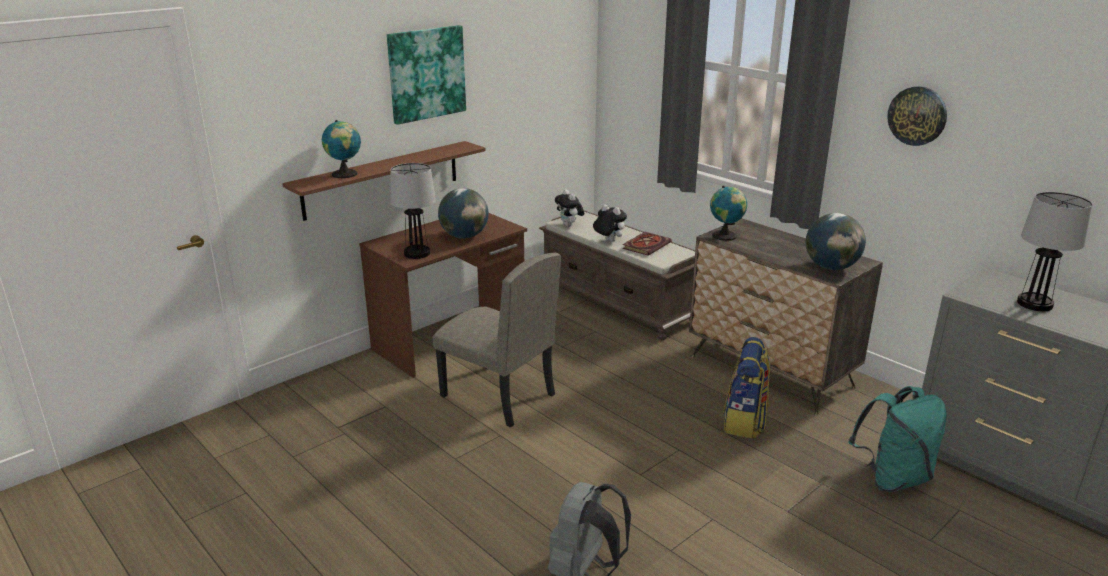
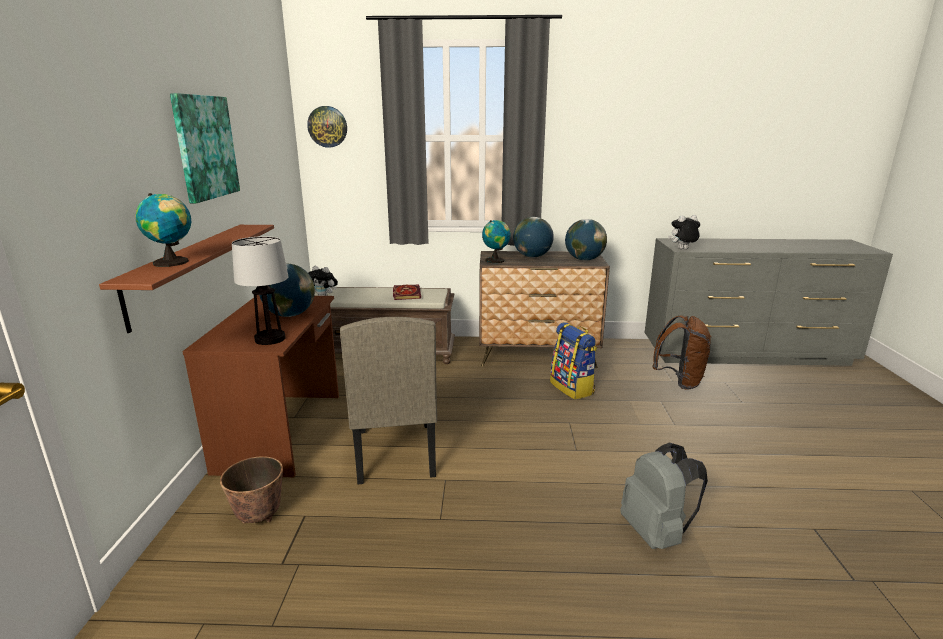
camera: 45 degrees left, 5 degrees down
(362, 392) = (259, 517): none -> planter
(497, 396) = (395, 452): beige chair -> beige chair turned 90 degrees clockwise
(608, 241) = (374, 298): plush toy -> plush toy (682, 249)
(779, 244) = (532, 256): none -> globe
(893, 478) = (679, 381): turquoise backpack -> brown backpack
(917, 115) = (598, 148): wall clock -> wall clock (327, 126)
(1034, 303) = (710, 245): table lamp -> none

